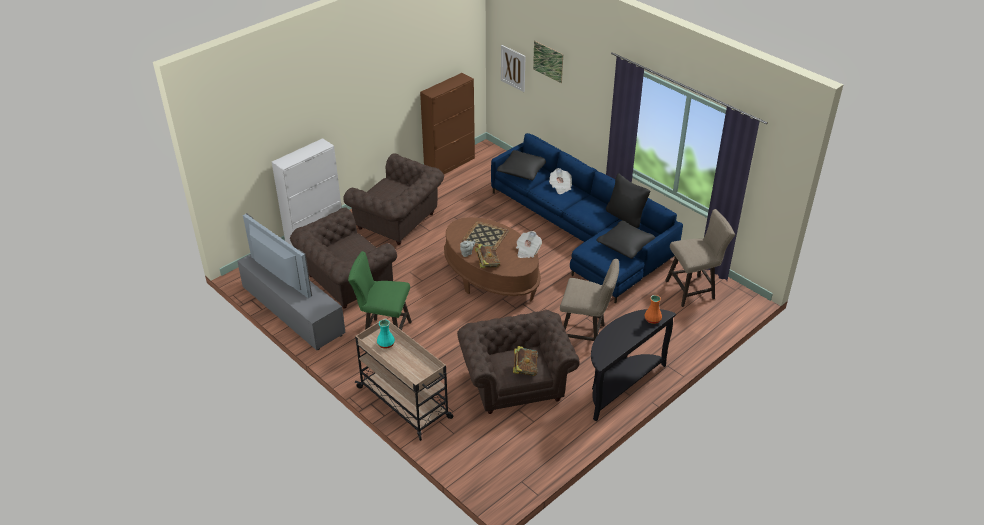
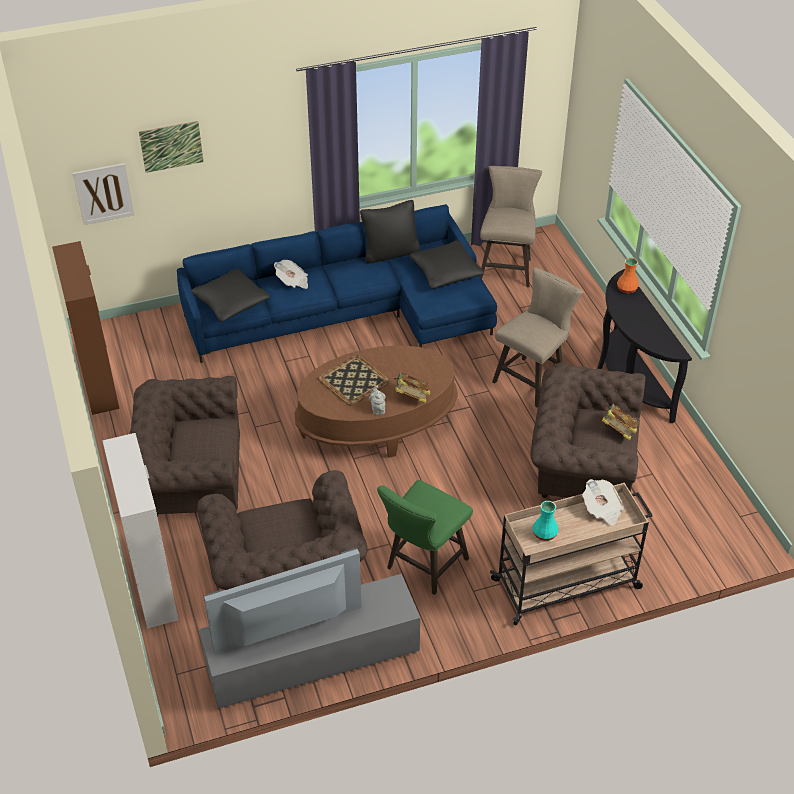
camera: 65 degrees left, 5 degrees up
(398, 222) = (190, 479): brown armchair -> brown armchair turned 150 degrees counterclockwise
(527, 251) = (409, 353): newspaper -> newspaper (602, 509)

